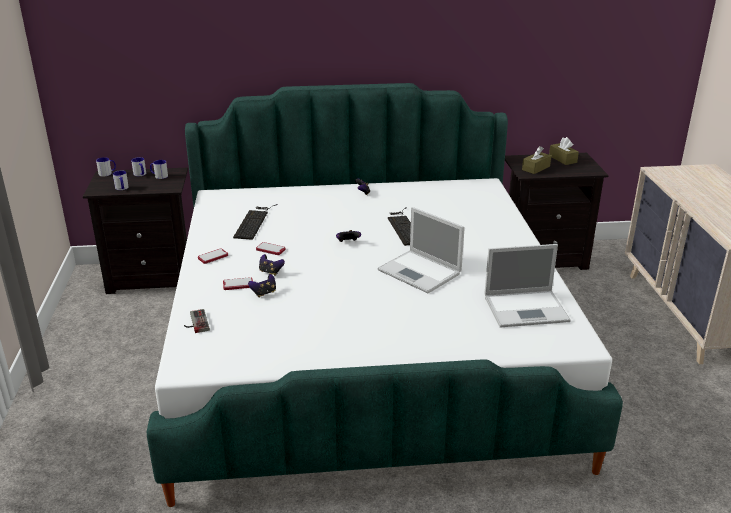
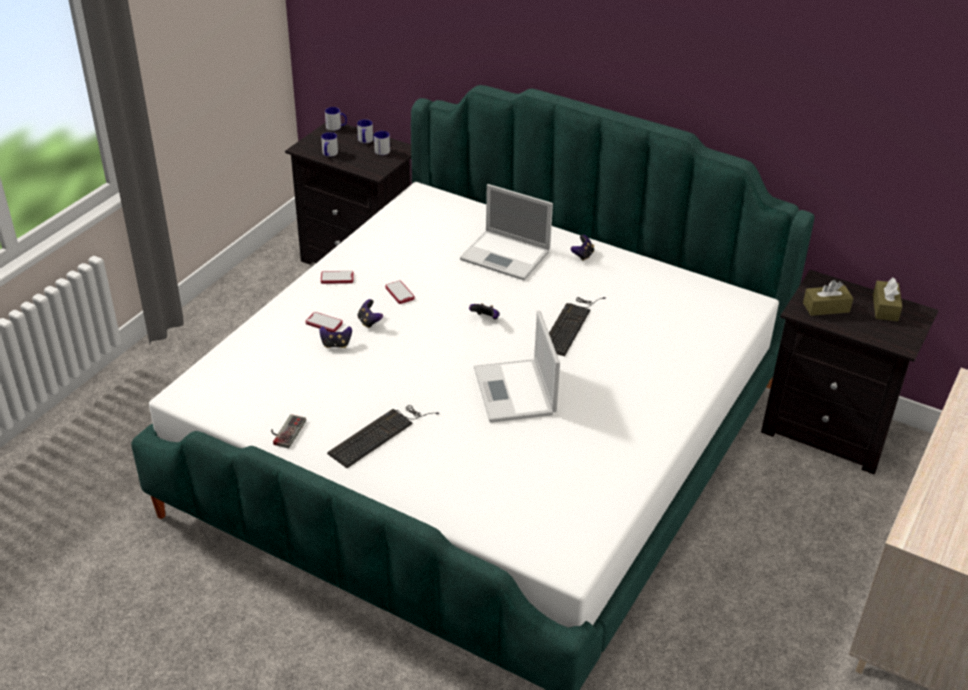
camera: 35 degrees right, 10 degrees up
(195, 323) = (243, 350): game controller -> game controller (285, 431)
(254, 221) = (423, 249): keyboard -> keyboard (380, 434)
(527, 309) = (570, 493): laptop -> laptop (507, 256)

